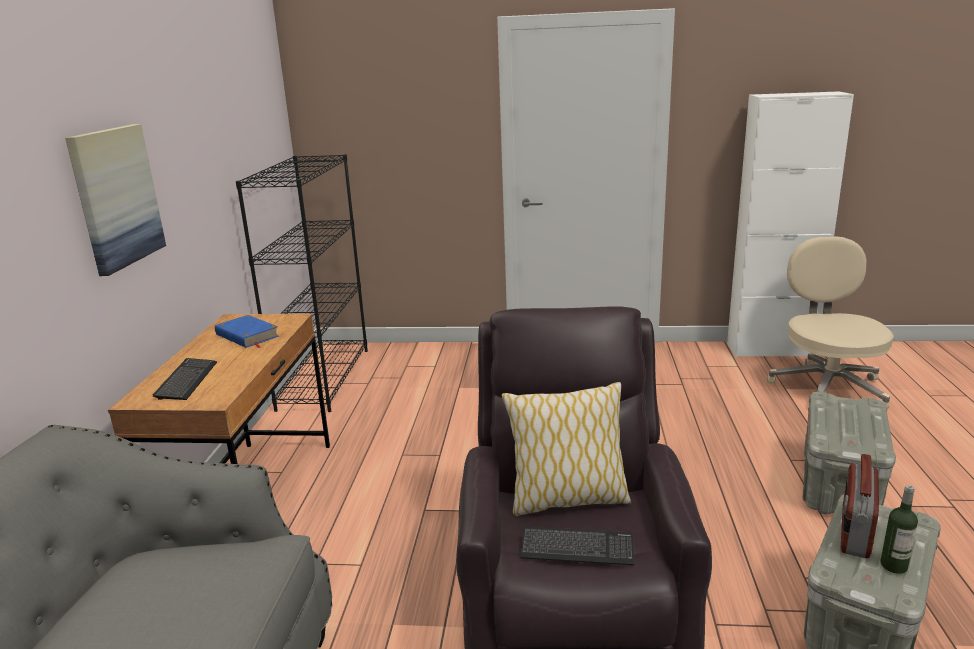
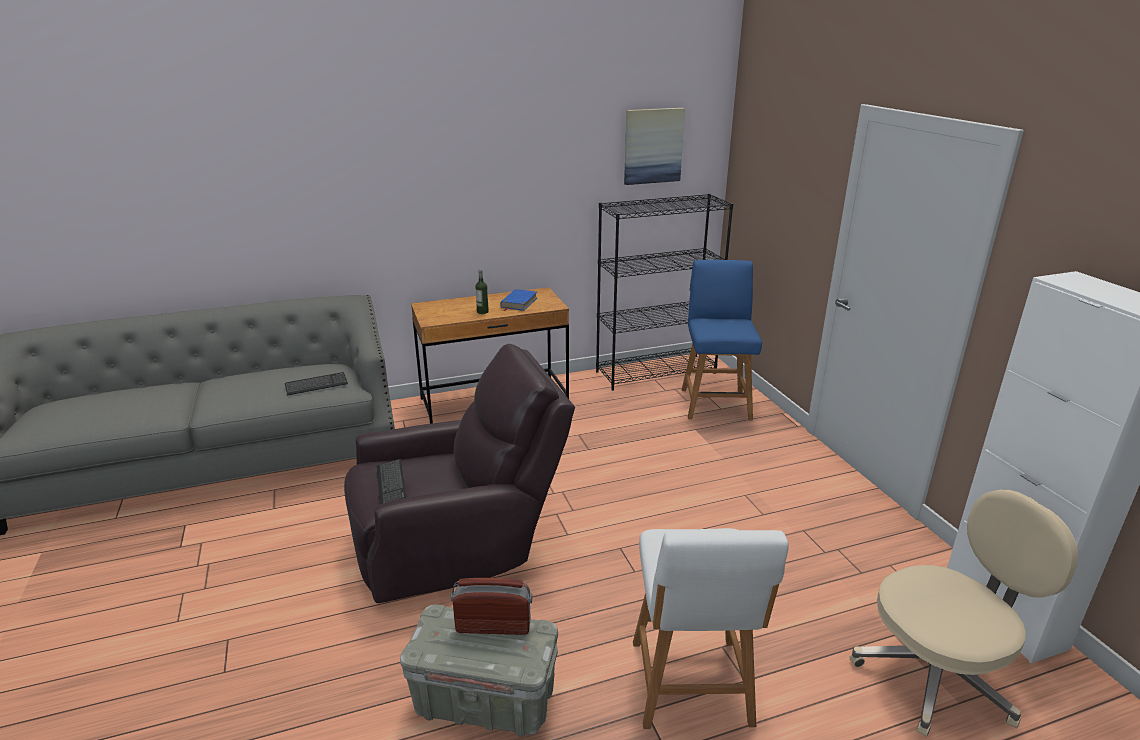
camera: 65 degrees right, 5 degrees up
(116, 197) = (462, 195): picture -> picture (653, 146)
(187, 380) = (450, 308): keyboard -> keyboard (316, 385)
(421, 365) = (715, 402): none -> blue chair
(567, 500) = (452, 475): pillow -> none
(839, 487) = (691, 686): grey storage box -> white chair
(893, 565) = (453, 648): bottle -> bottle (482, 312)

